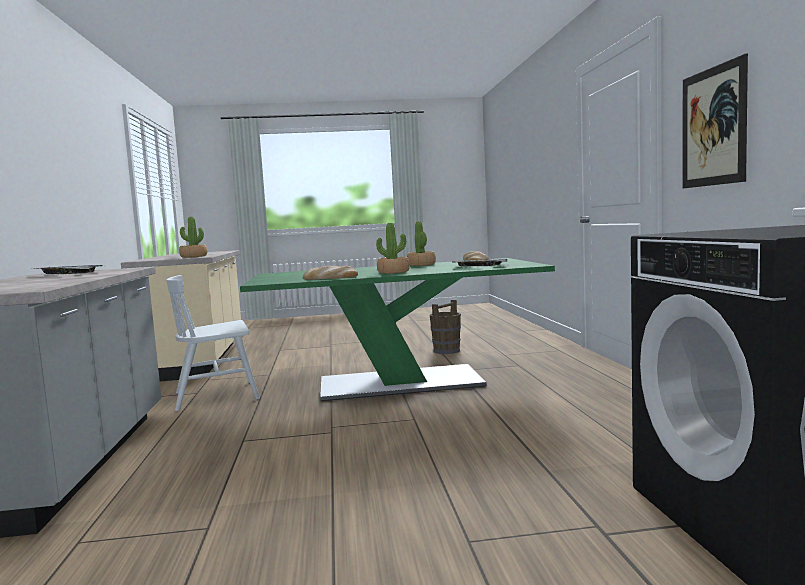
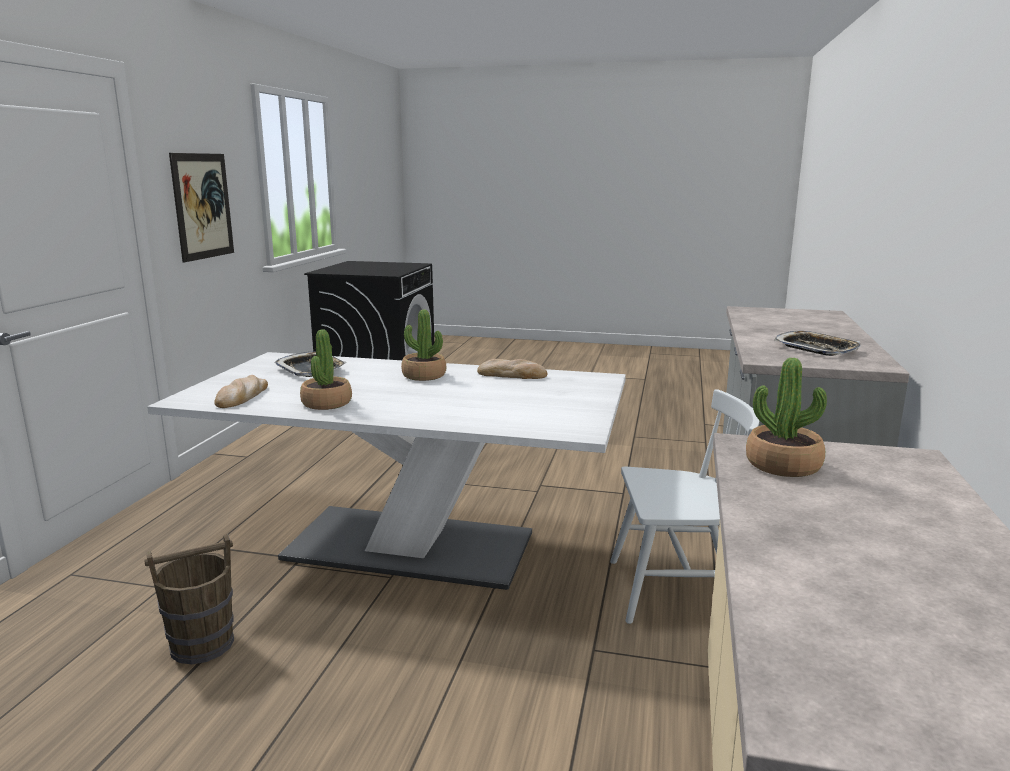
camera: 160 degrees left, 10 degrees up
(400, 383) = (409, 547): green dining table -> white dining table

